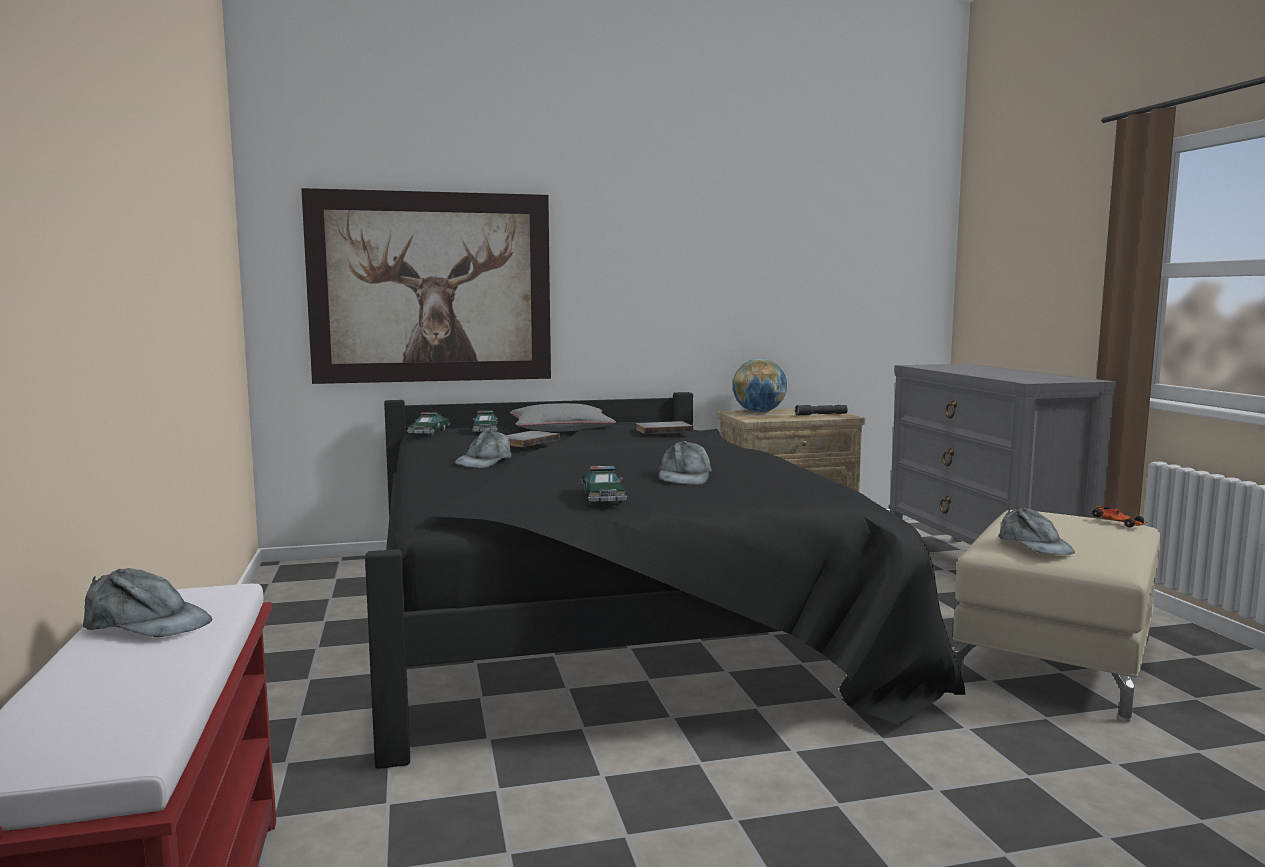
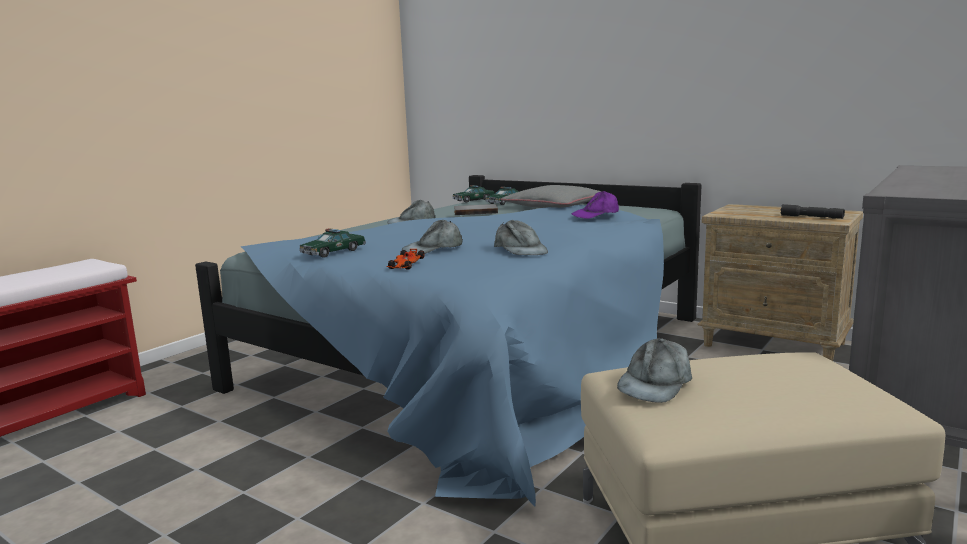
camera: 50 degrees right, 5 degrees up
(147, 623) = (49, 271): grey cap -> grey cap (520, 250)
(431, 287) = (503, 91): picture -> none
(604, 618) = (485, 357): black bed -> blue bed
(663, 430) = (596, 214): grey book -> purple cap
(759, 412) = (759, 209): globe -> none
(1119, 523) = (865, 399): toy car -> toy car (405, 265)

